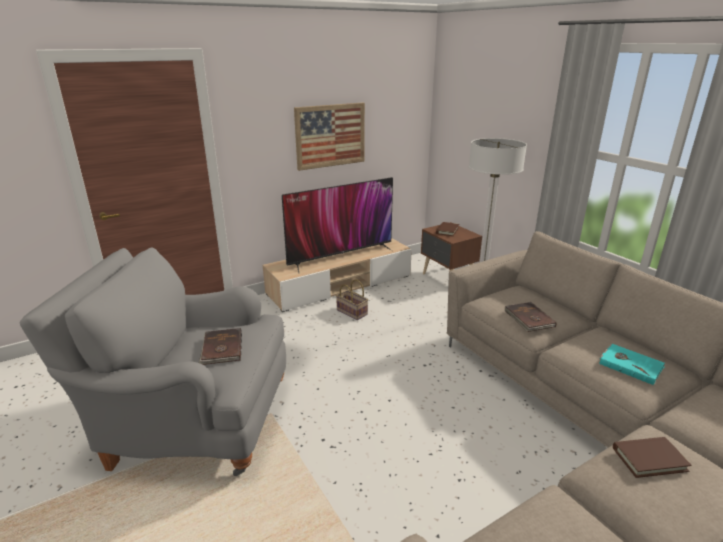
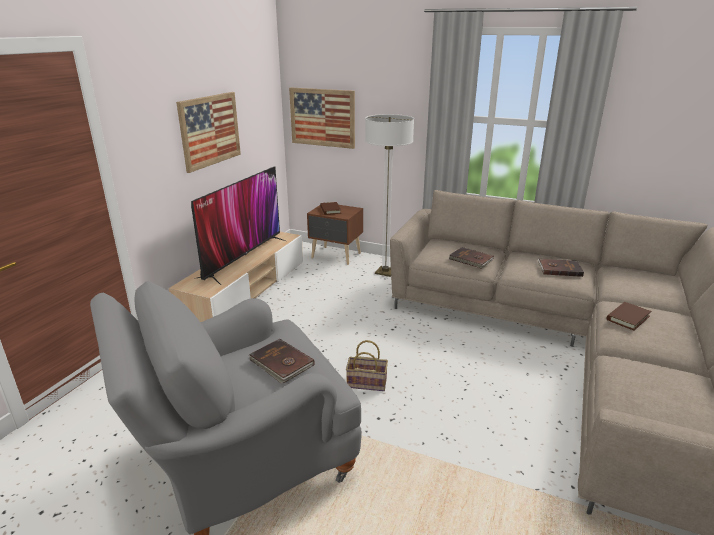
camera: 35 degrees left, 0 degrees up
(353, 312) = (286, 309): basket -> basket (368, 382)
(460, 136) = (322, 117): none -> picture
(630, 365) = (559, 269): turquoise book -> brown book

